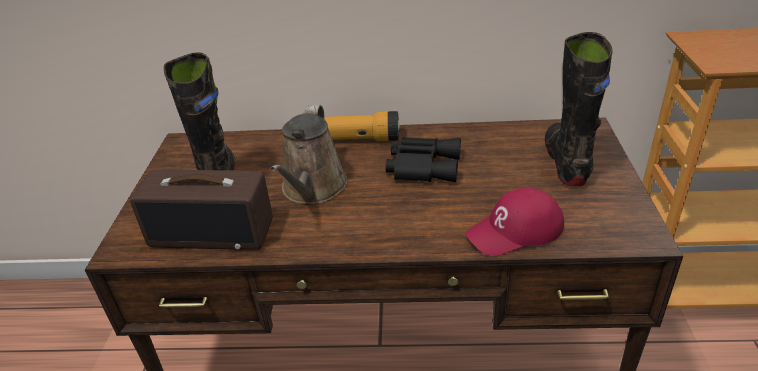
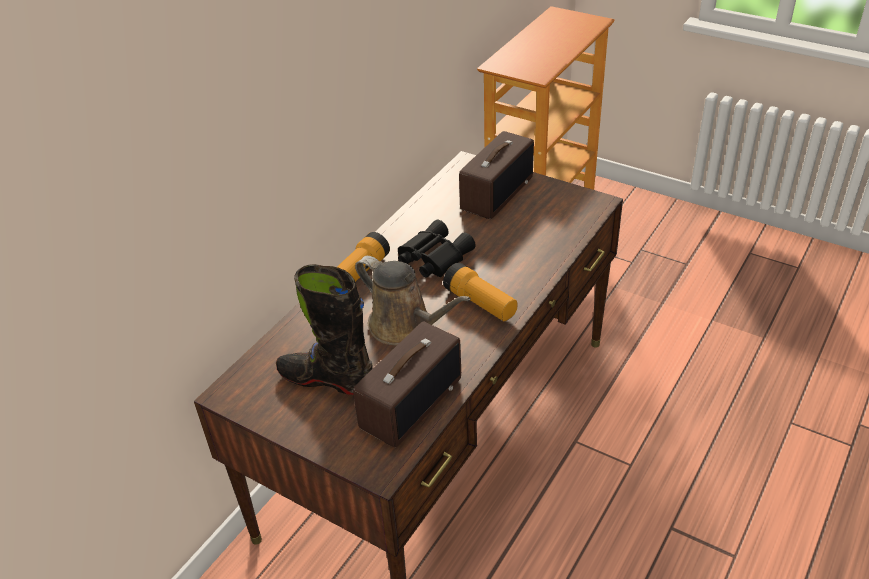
camera: 60 degrees left, 5 degrees up
(380, 220) = (480, 303): none -> flashlight
(515, 231) = (548, 248): red cap -> none
(566, 162) = (496, 192): black boot -> radio

